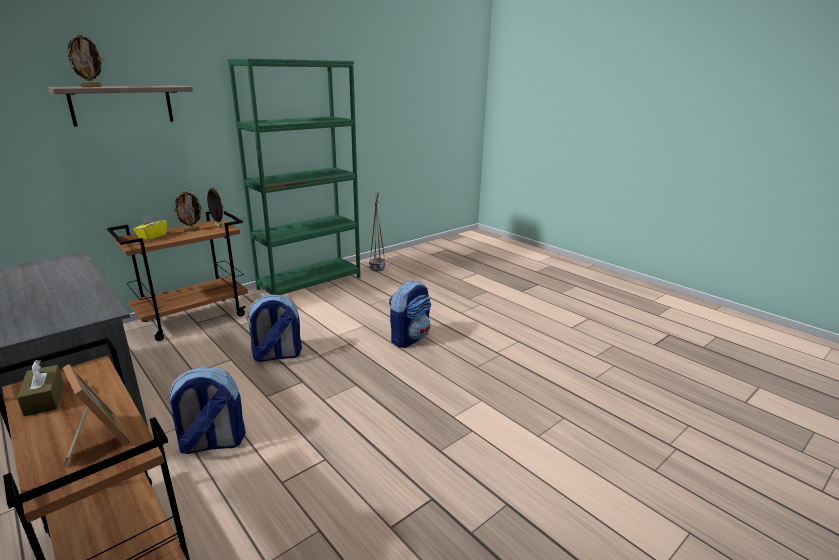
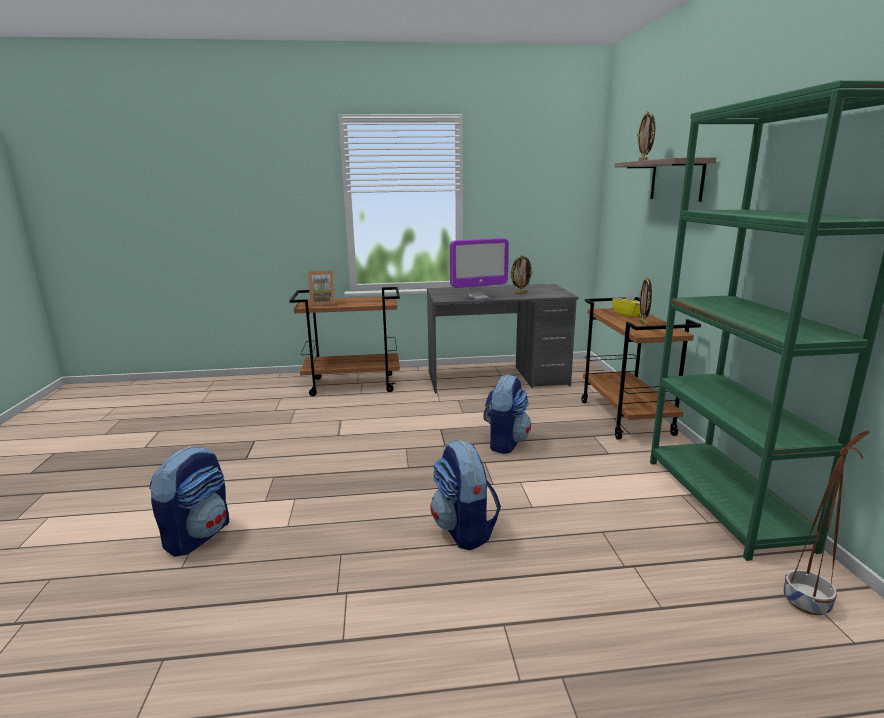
camera: 125 degrees right, 5 degrees down
(44, 398) = (371, 299): brown tissue box -> none
(88, 294) = (478, 297): none -> monitor
(211, 443) = (407, 407): backpack -> backpack (198, 535)
(218, 226) = (655, 331): picture frame -> picture frame (520, 293)

